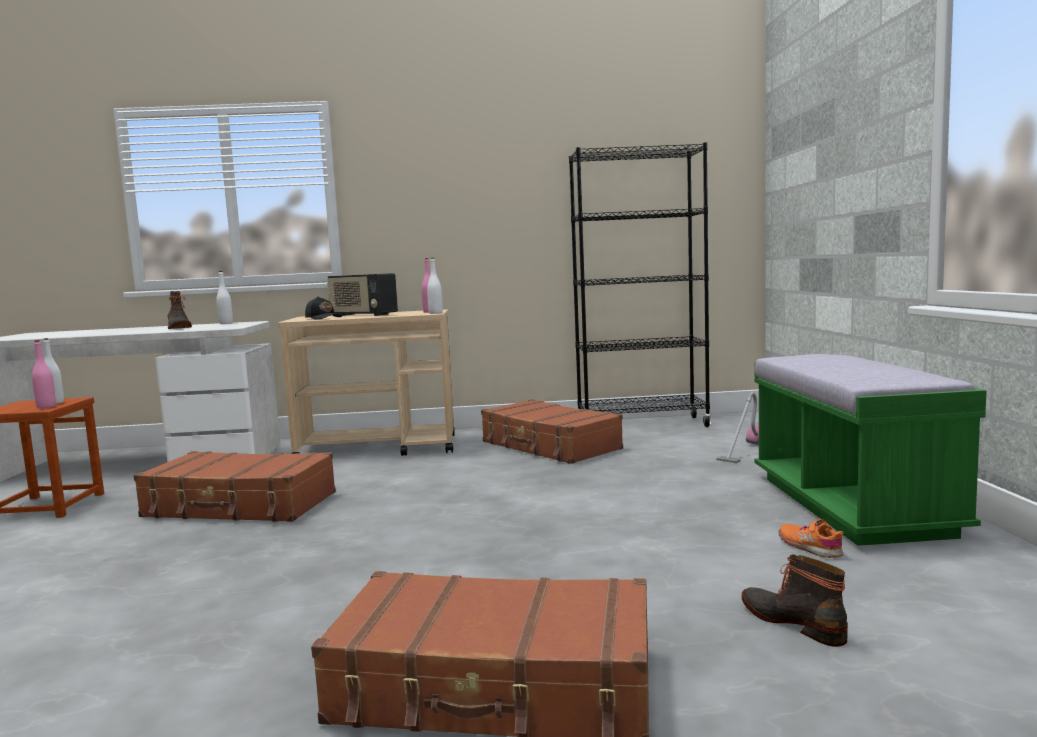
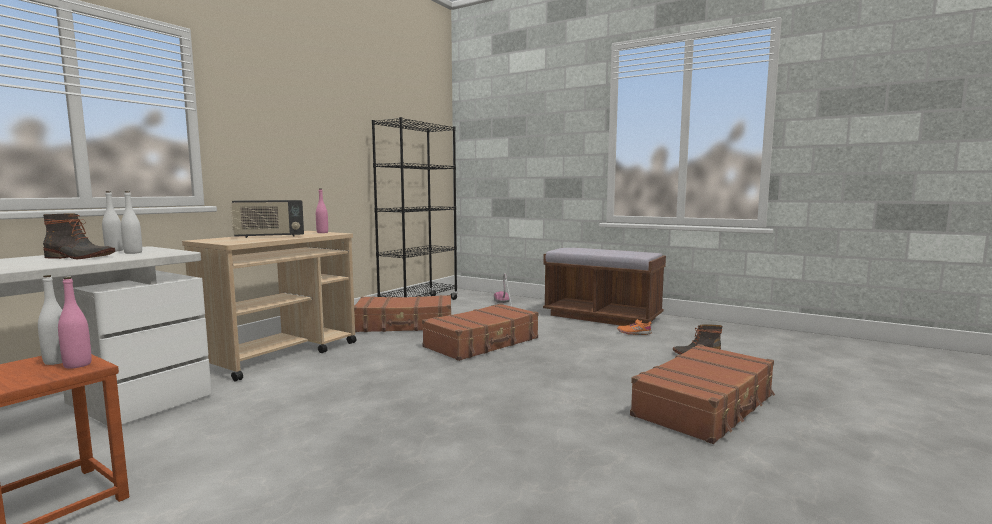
camera: 55 degrees left, 0 degrees up
(240, 506) = (312, 415): brown suitcase -> brown suitcase (483, 343)
(324, 318) = (247, 240): black cap -> none
(435, 313) = (340, 233): white bottle -> white bottle (133, 253)
(850, 505) = (602, 317): green bench -> brown bench

